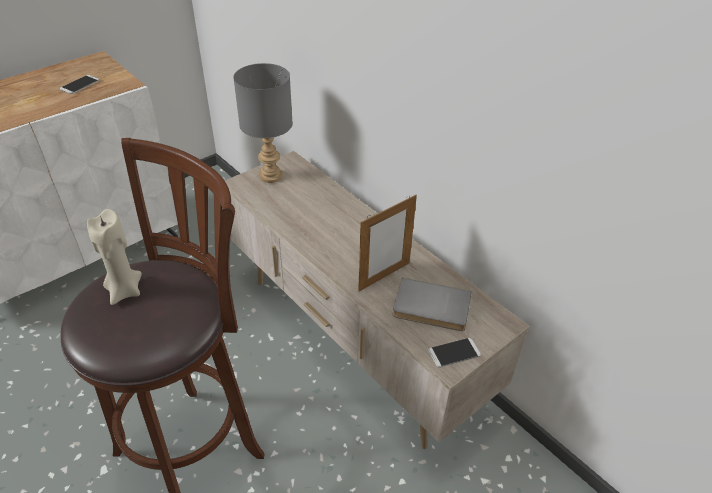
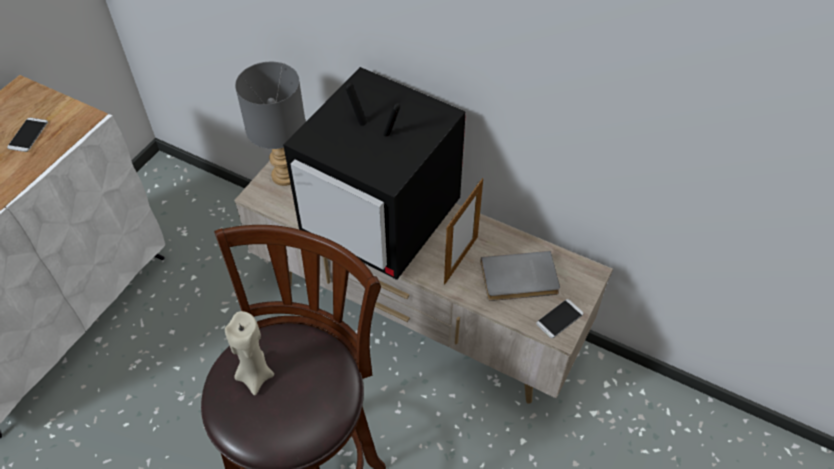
camera: 20 degrees left, 10 degrees up
(331, 228) = (383, 221): none -> television

